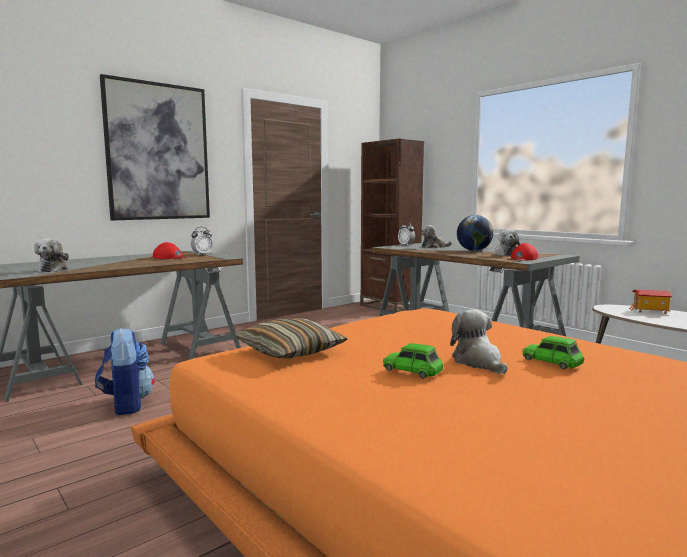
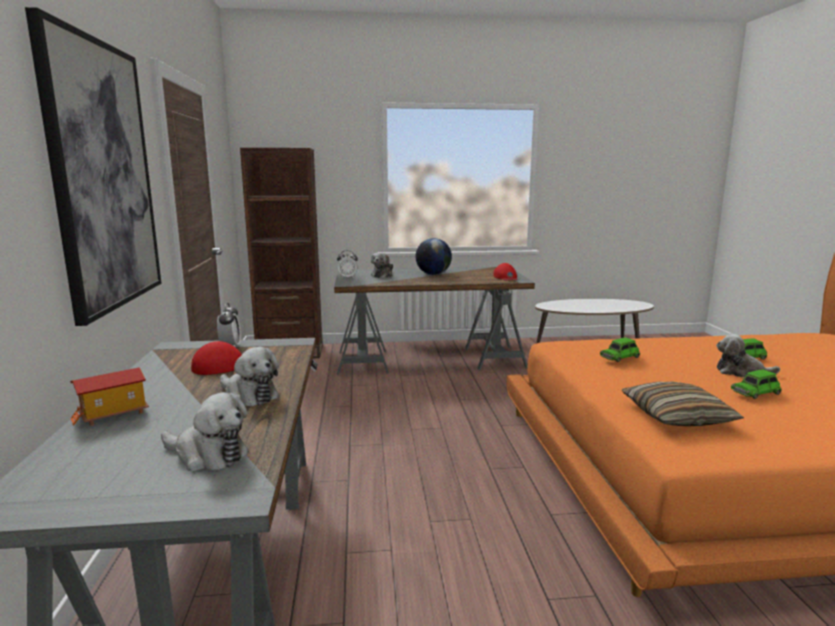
camera: 55 degrees left, 5 degrees up
(126, 404) = (416, 597): backpack -> none
(416, 322) = (619, 356): none -> green toy car
(505, 254) = (471, 274): plush toy -> plush toy (249, 395)
(650, 311) = (569, 303): toy house -> toy house (113, 414)

